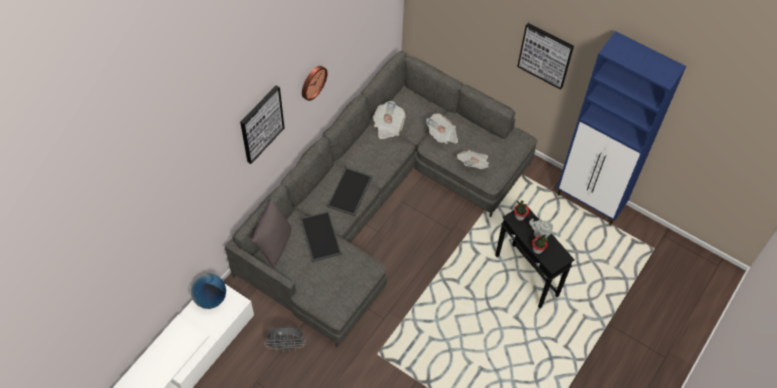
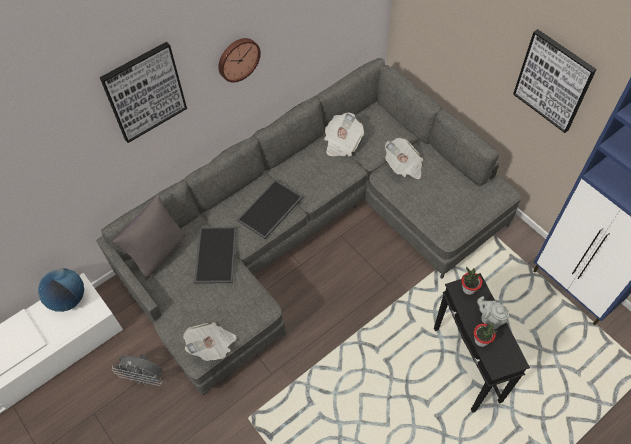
camera: 20 degrees right, 0 degrees up
(473, 164) = (432, 209): newspaper -> newspaper (212, 346)

